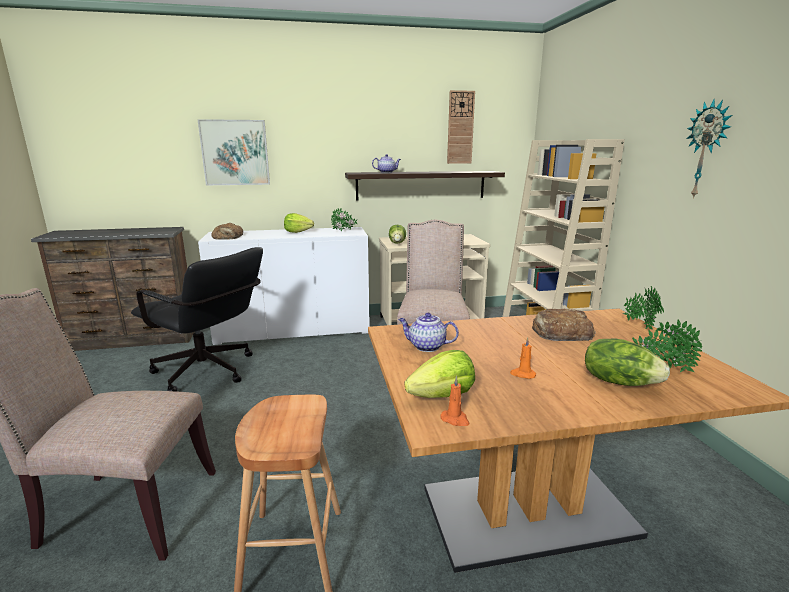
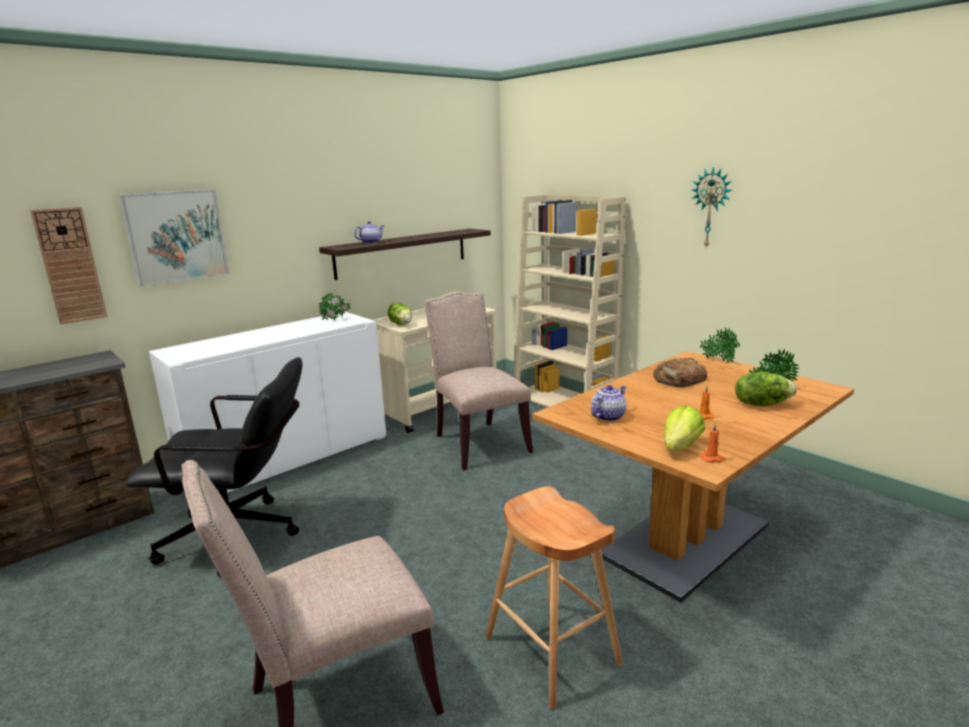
camera: 30 degrees left, 0 degrees up
(228, 236) = (198, 352): bread -> none
(297, 232) = (280, 330): lettuce -> none
(426, 346) = (608, 416): teapot -> teapot turned 150 degrees clockwise
(460, 127) = (435, 184): wall clock -> wall clock (70, 265)

